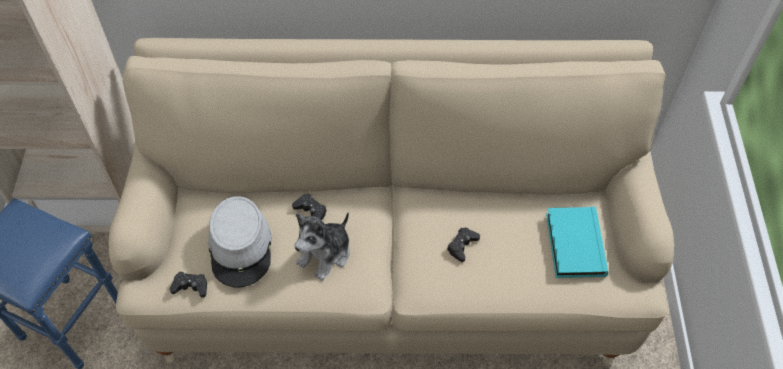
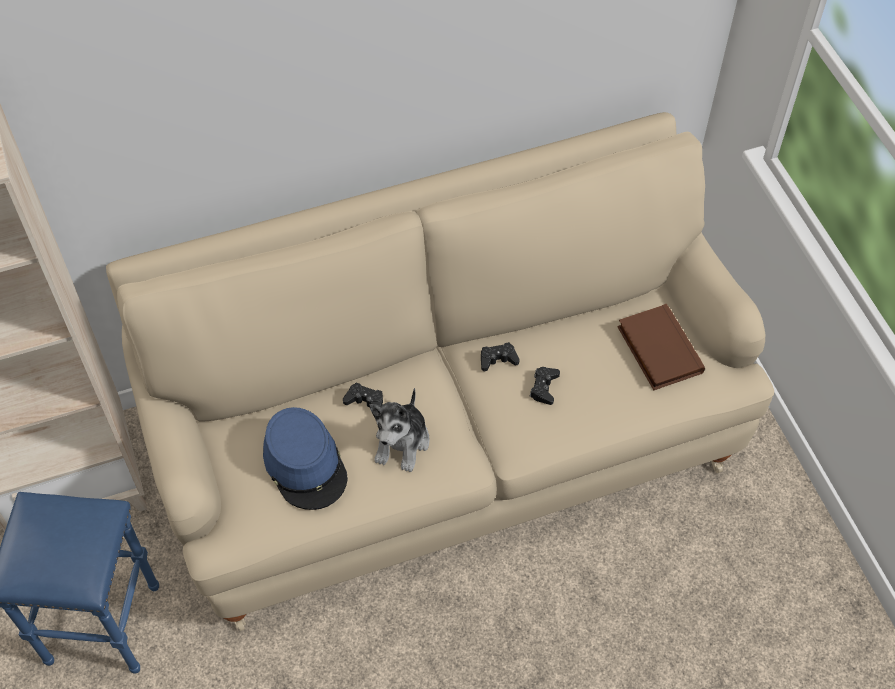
camera: 20 degrees left, 0 degrees up
(191, 286) = (269, 524): black game controller -> black game controller (498, 359)
(241, 247) = (305, 464): grey hat -> blue hat
(573, 244) = (657, 350): turquoise book -> brown book

